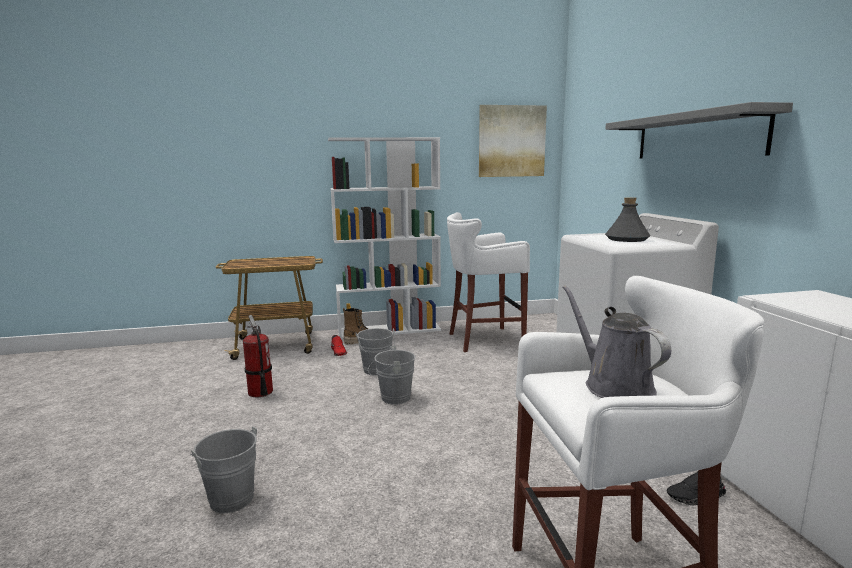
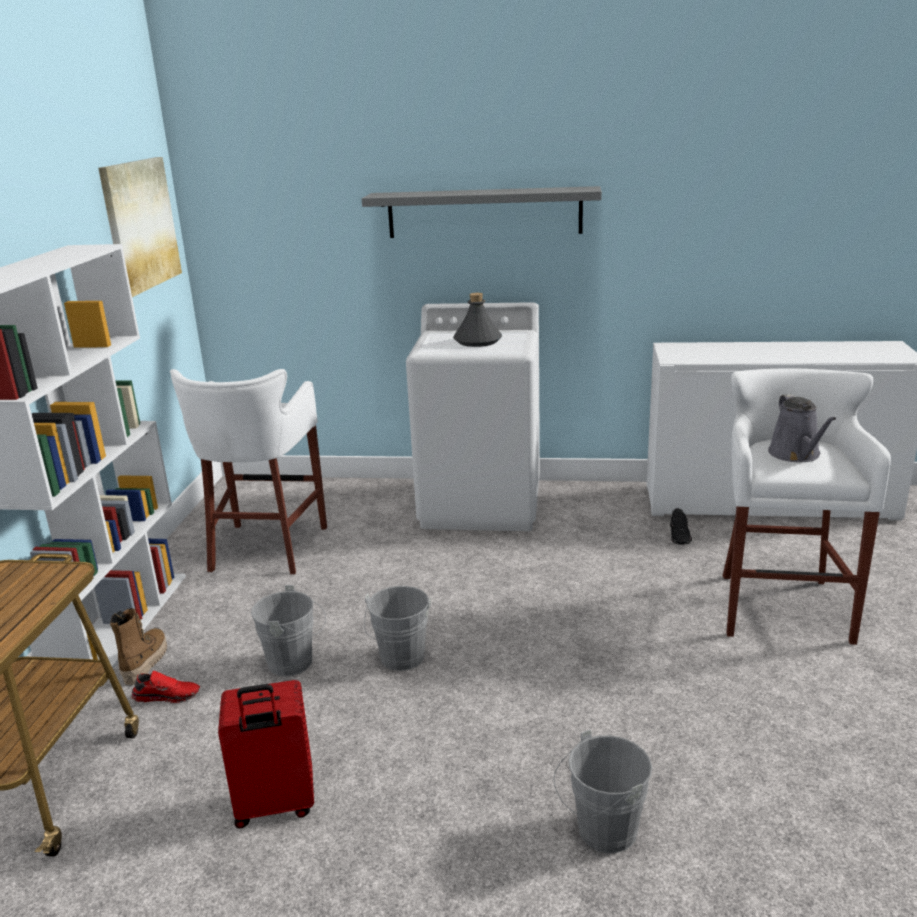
camera: 70 degrees left, 10 degrees up
(260, 392) = (275, 806): fire extinguisher -> red suitcase
(613, 386) = (796, 455): grey watering can -> grey watering can turned 90 degrees counterclockwise

